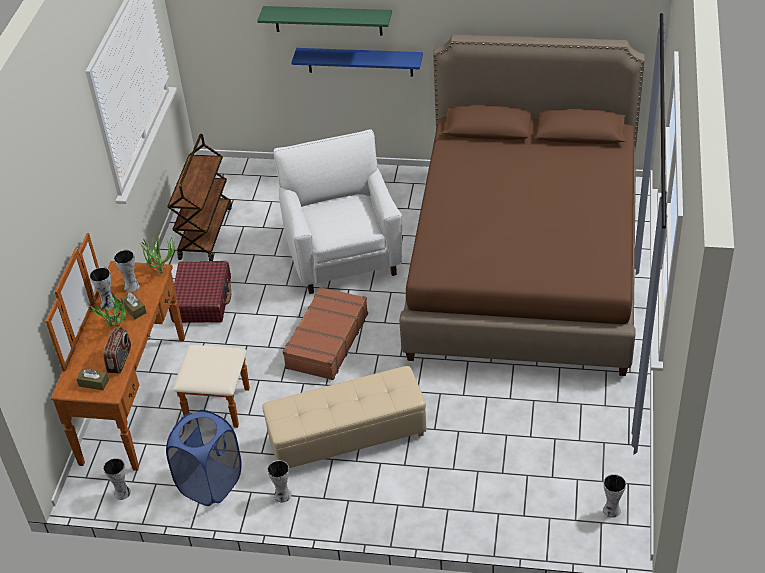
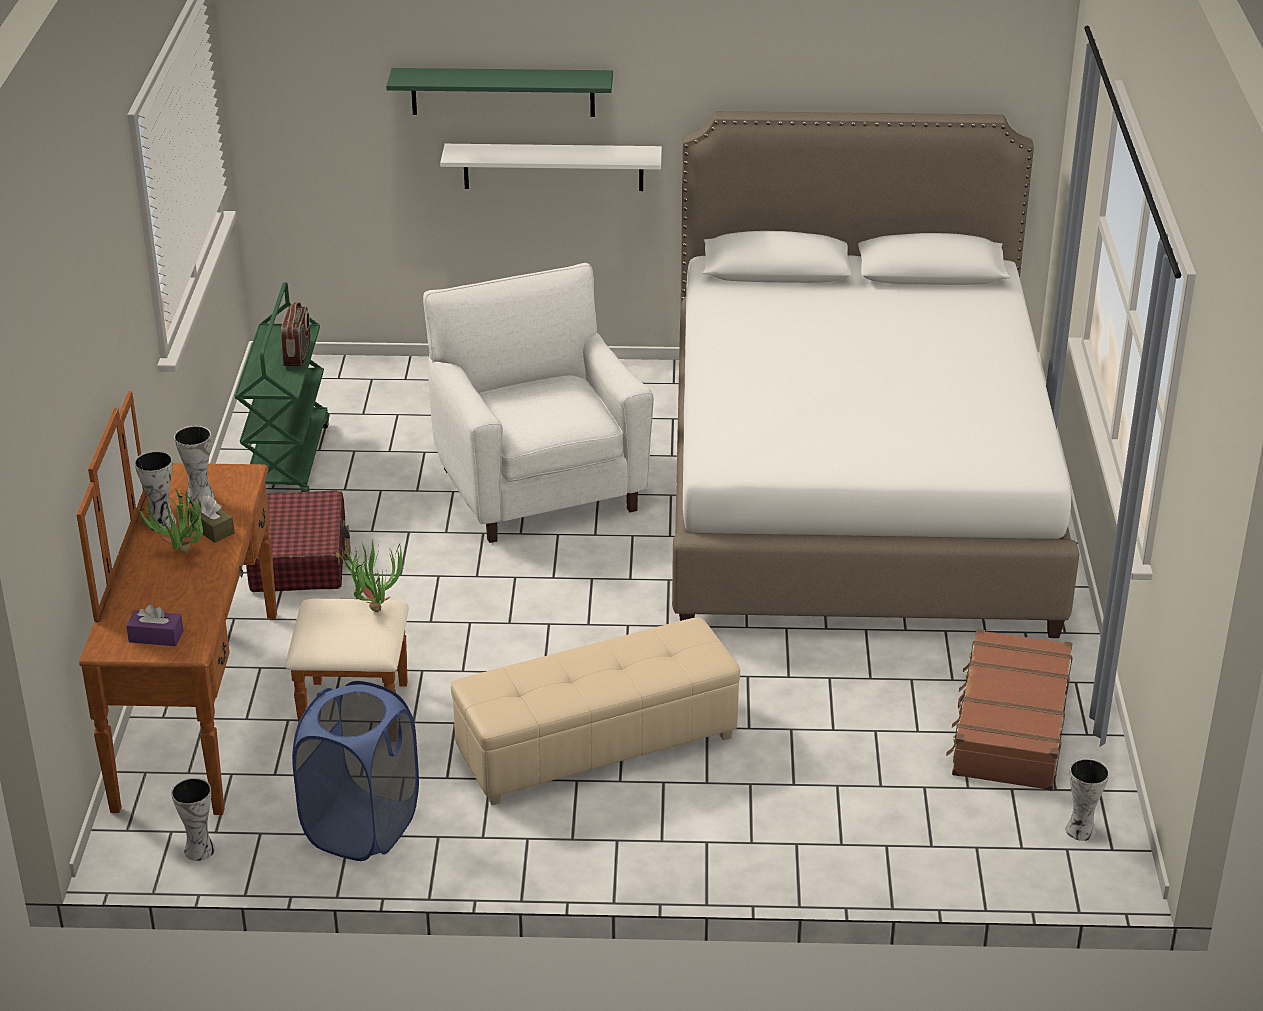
camera: 10 degrees left, 10 degrees down
(93, 383) = (156, 636): brown tissue box -> purple tissue box
(120, 360) = (198, 601): radio -> radio (297, 354)
(160, 269) = (248, 471): potted plant -> potted plant (374, 605)
(205, 232) = (287, 461): brown cart -> green cart
(282, 496) = (496, 839): vase -> none
(326, 341) = (532, 609): brown suitcase -> brown suitcase (1009, 726)
(360, 61) = (553, 167): blue shelf -> white shelf
(525, 265) = (854, 490): brown bed -> white bed

